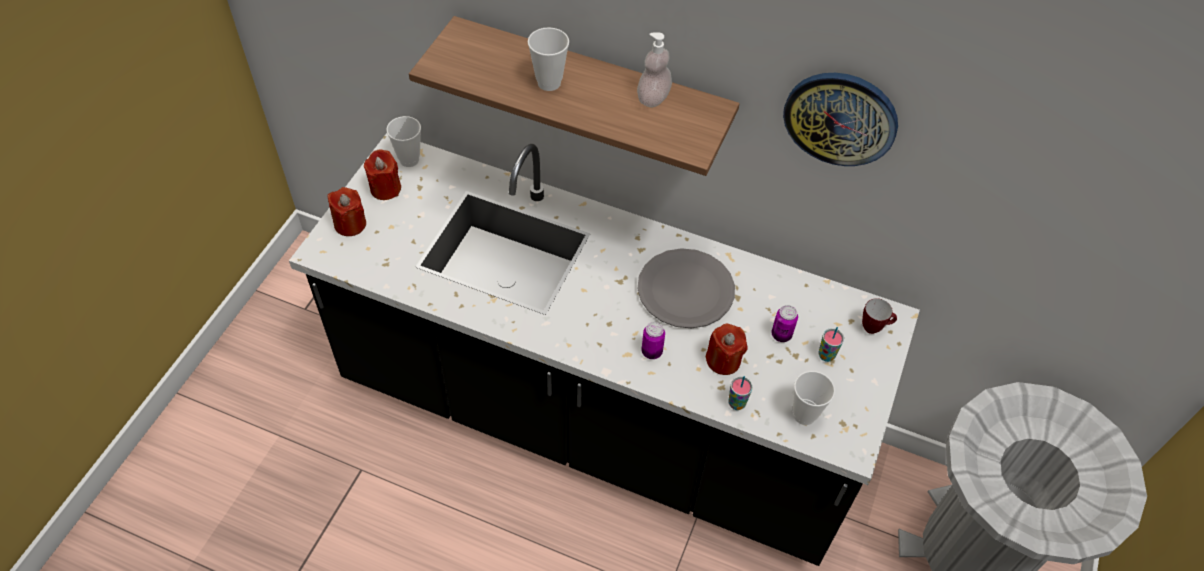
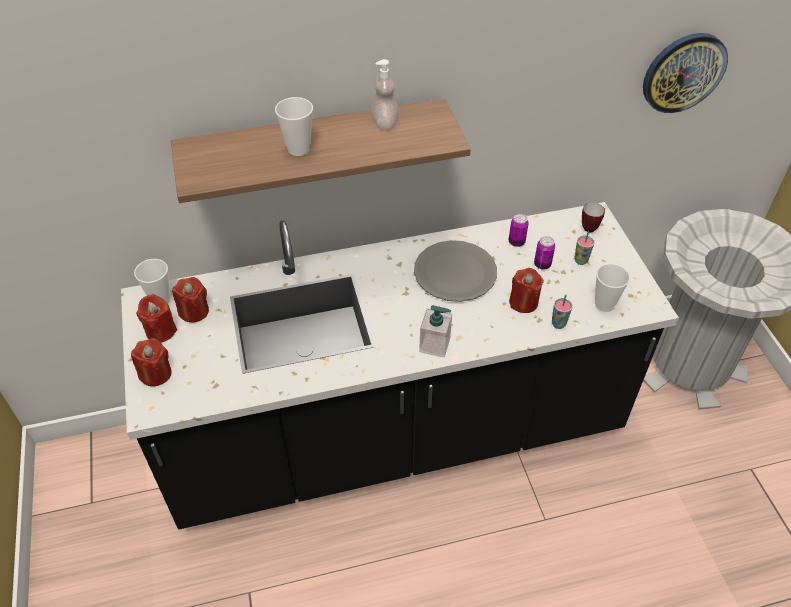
camera: 35 degrees left, 5 degrees down
(426, 187) = (194, 311): none -> red candle
(599, 347) = (435, 345): none -> soap dispenser
(651, 352) = (473, 325): can -> can (516, 242)
(840, 118) = (526, 72): wall clock -> wall clock (683, 72)

